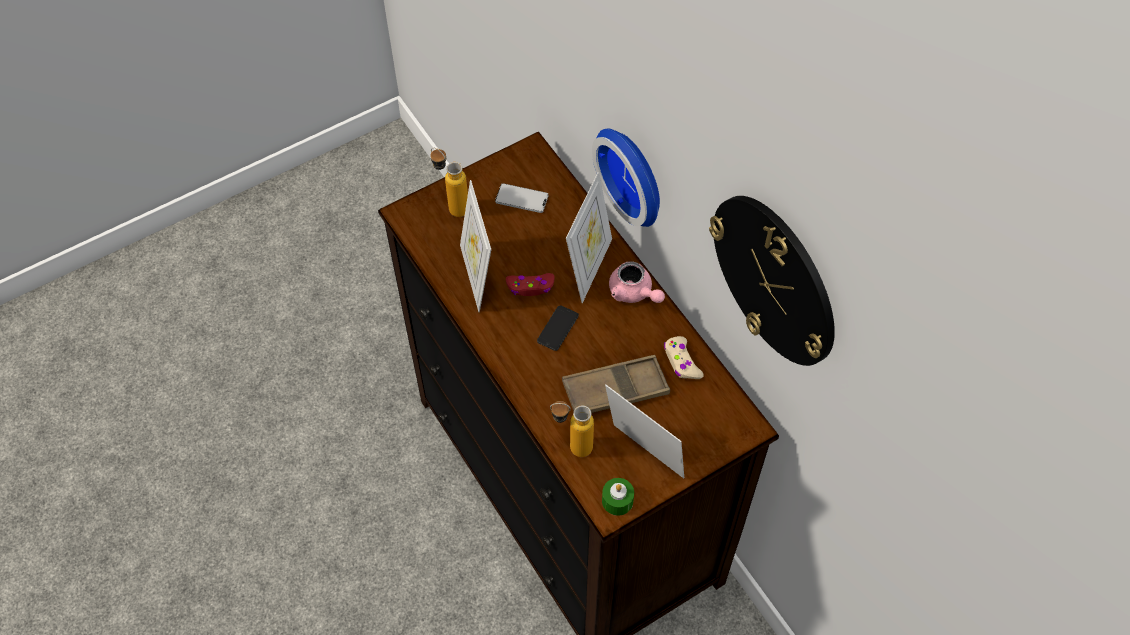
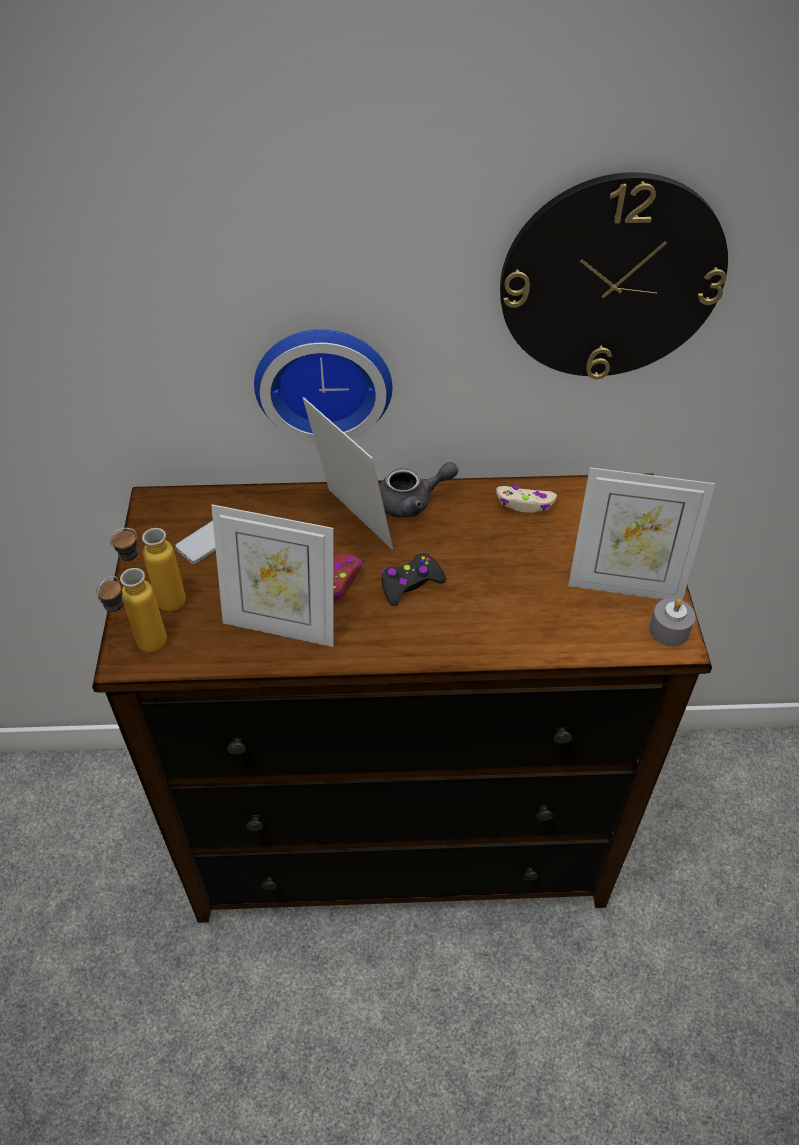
camera: 60 degrees left, 10 degrees down
(557, 328) = (410, 584): phone -> black game controller
(571, 447) = (576, 640): bottle -> bottle (143, 650)
(615, 389) = (525, 570): brown tray -> none
(617, 500) = (669, 630): green candle -> grey candle
(634, 293) = (412, 502): pink teapot -> grey teapot
(642, 457) = (625, 585): picture frame -> picture frame turned 150 degrees counterclockwise

